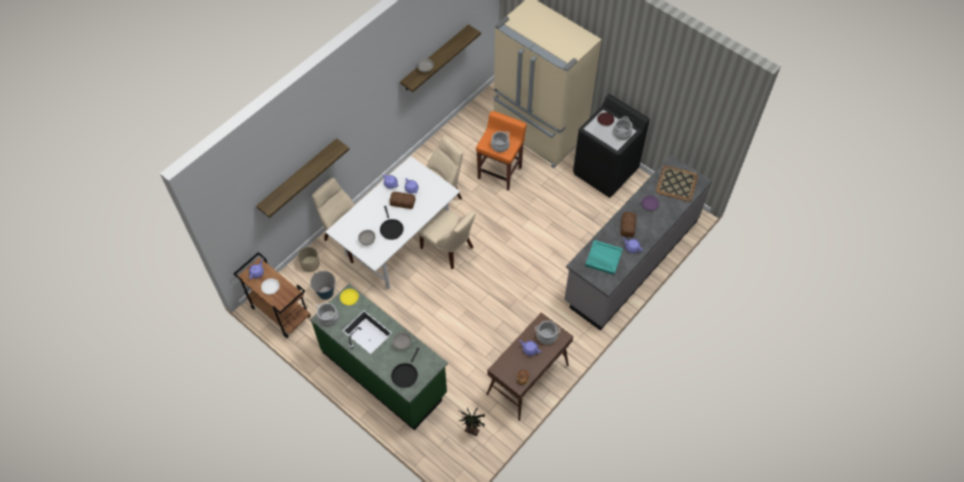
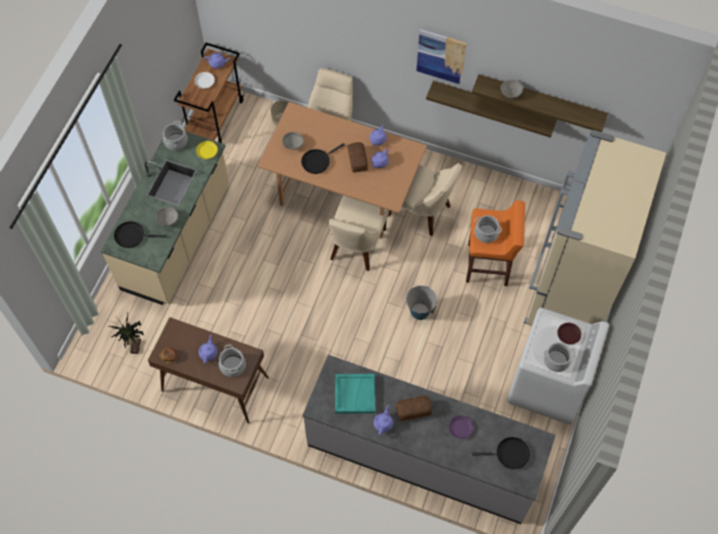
camera: 70 degrees right, 5 degrees up
(298, 177) = (311, 35): shelf -> shelf (493, 106)
(325, 292) = (253, 148): bucket -> bucket (420, 311)
(377, 94) = (441, 56): none -> picture
(384, 372) = (177, 238): green counter -> beige counter
(398, 242) = (344, 192): white dining table -> brown dining table
(605, 172) = (547, 386): black washing machine -> white washing machine
(677, 183) = (509, 454): tray -> black frying pan

